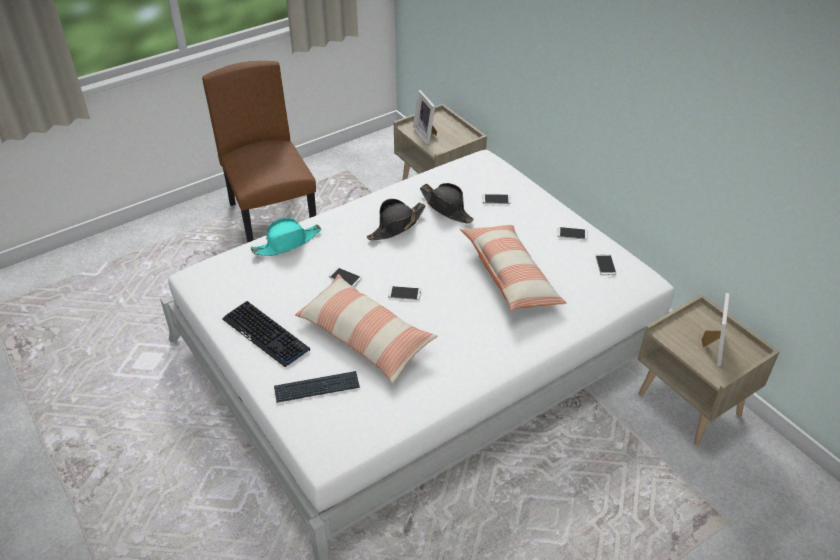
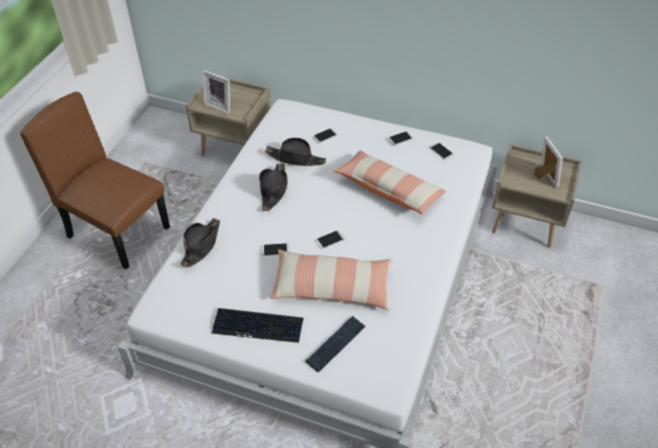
camera: 35 degrees left, 5 degrees up
(287, 243) = (201, 245): turquoise hat -> black hat

